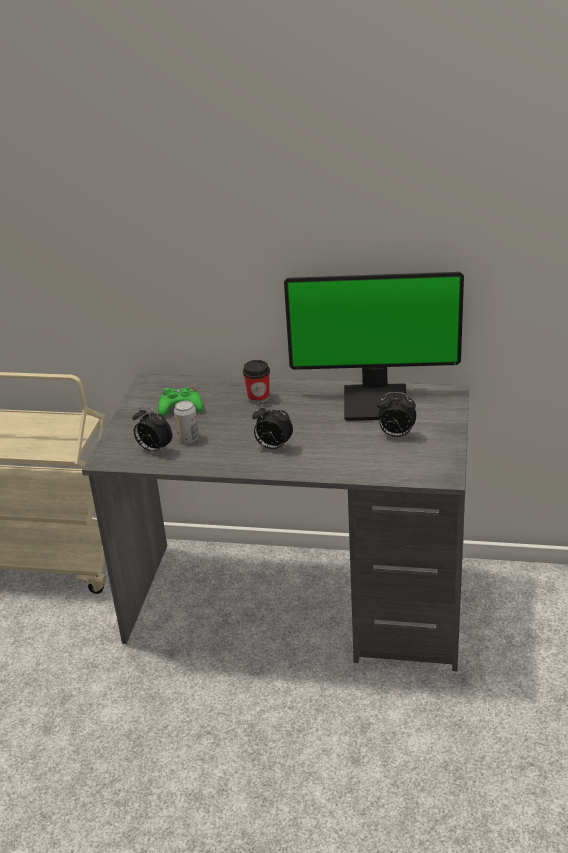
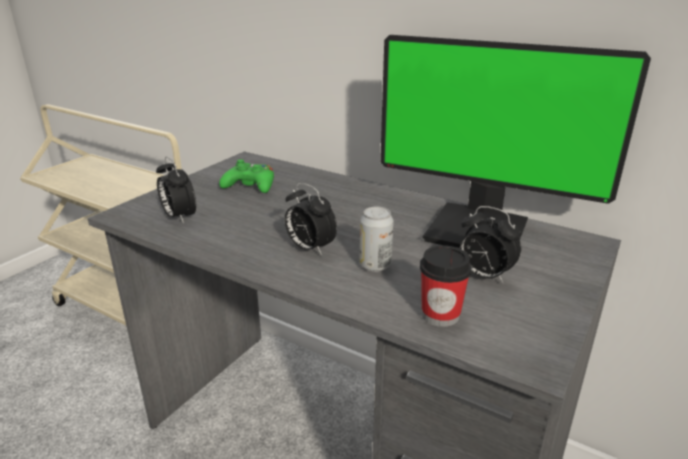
camera: 20 degrees right, 5 degrees down
(188, 439) = (225, 215): can -> can (375, 265)
(258, 398) = (339, 195): cup -> cup (440, 315)

